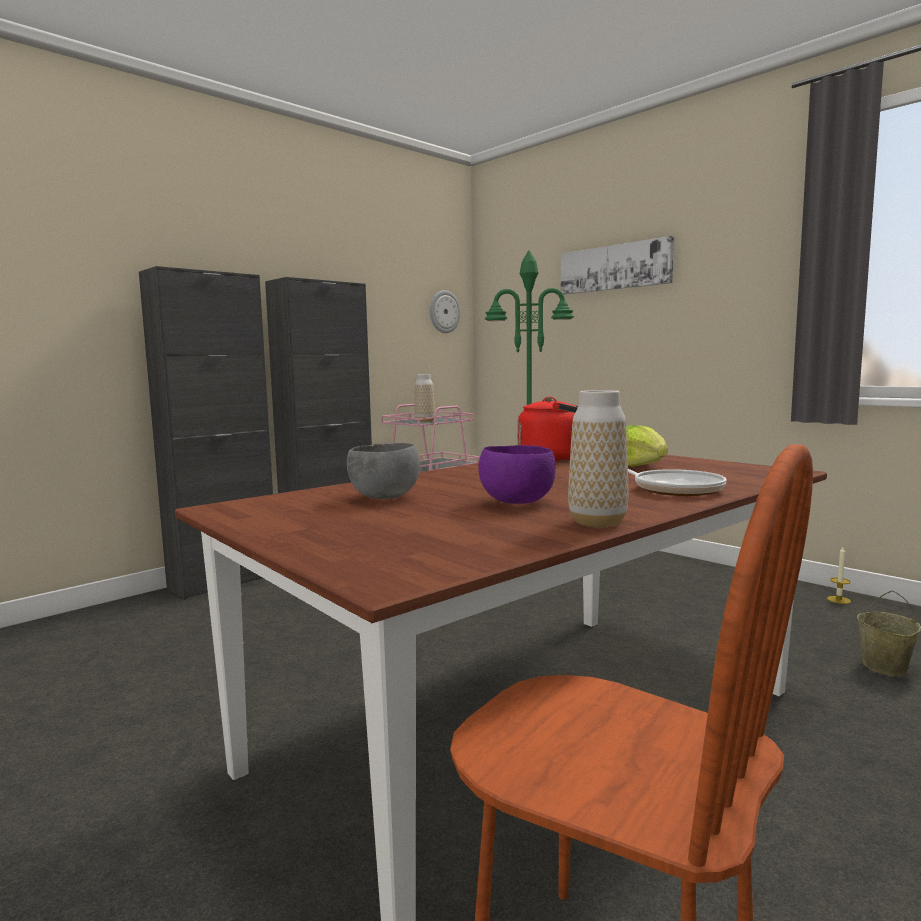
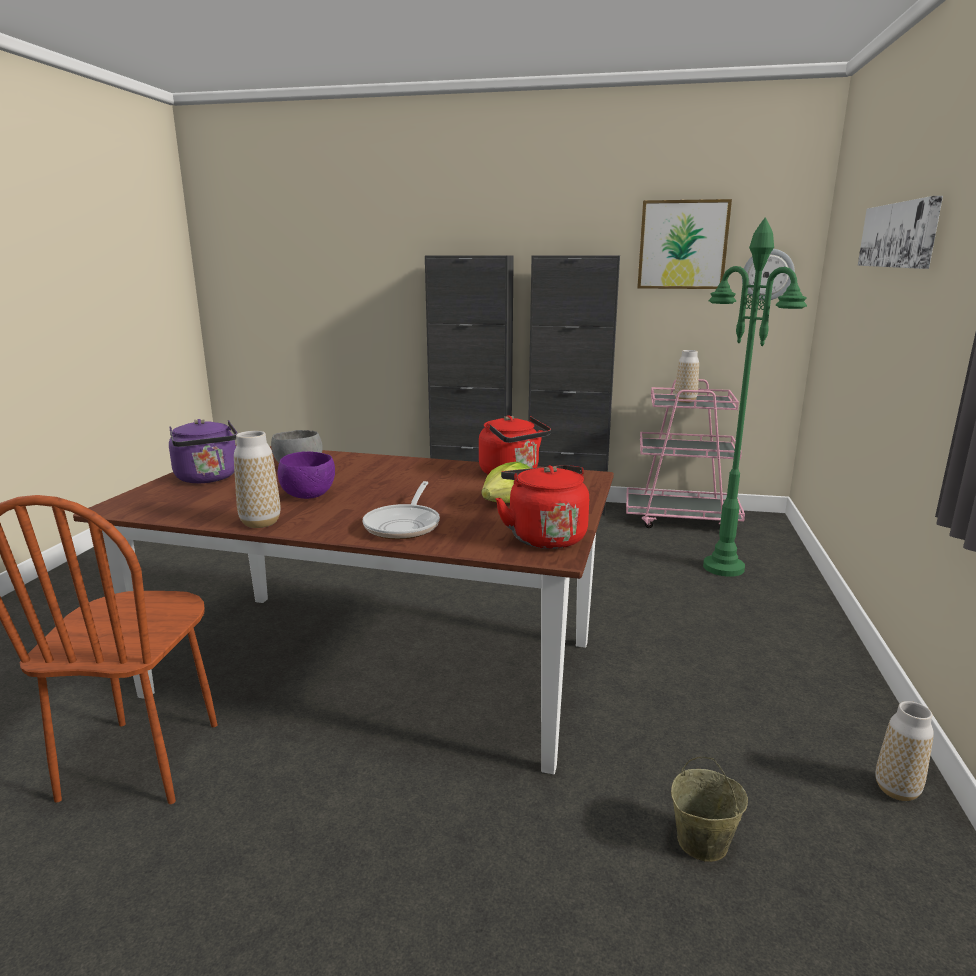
camera: 55 degrees right, 10 degrees up
(339, 529) = (209, 478): none -> purple kettle
(386, 282) = (682, 245): none -> picture
(741, 469) = (544, 536): none -> red kettle
(838, 600) = (896, 790): candle -> vase

